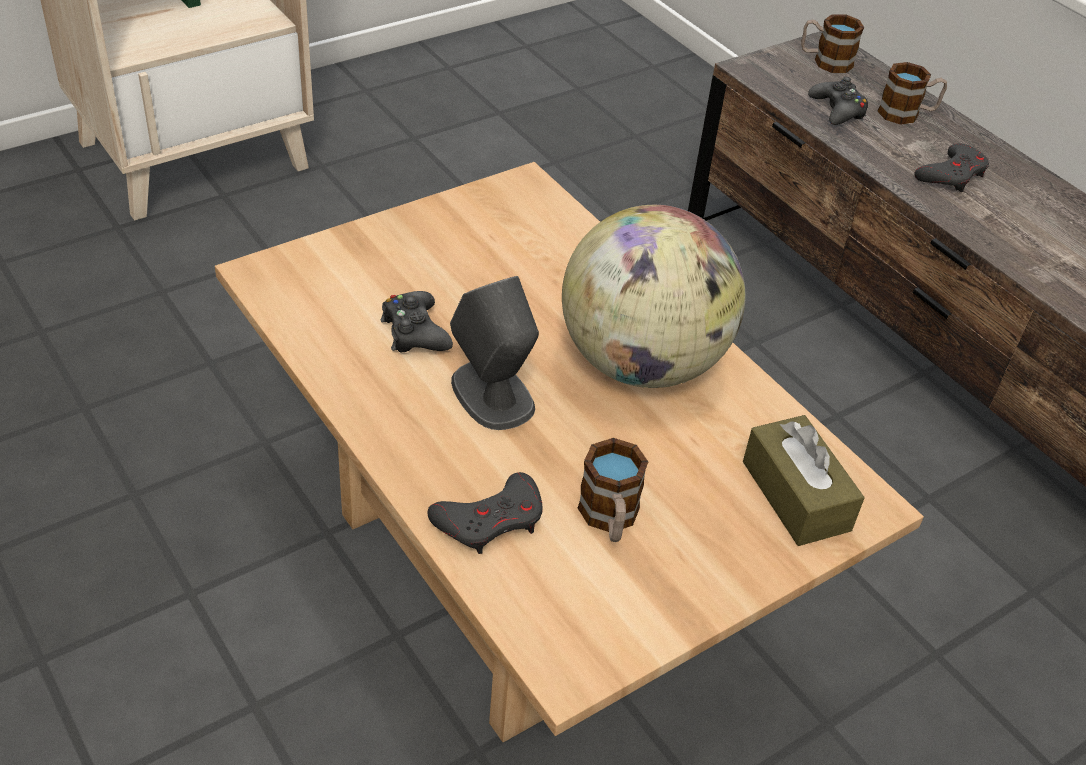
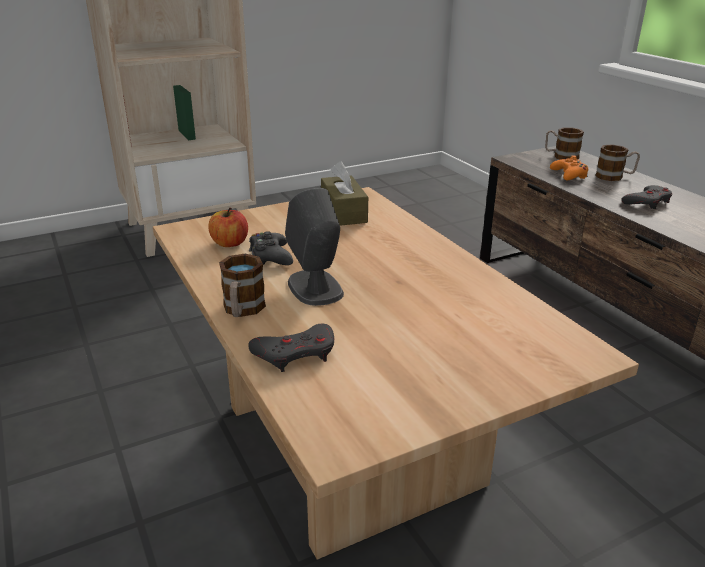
camera: 10 degrees right, 15 degrees down
(346, 303) = (229, 243): none -> apple
(609, 519) = (386, 356): mug -> mug (242, 310)
(642, 363) = (424, 275): globe -> none
(796, 496) = (534, 348): brown tissue box -> brown tissue box (343, 212)
(837, 110) = (569, 175): black game controller -> orange game controller

